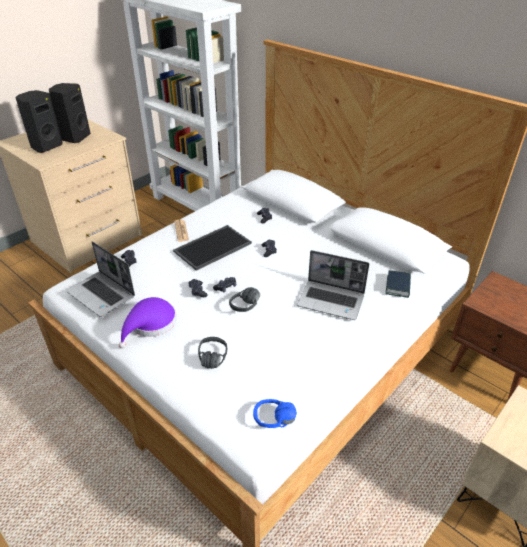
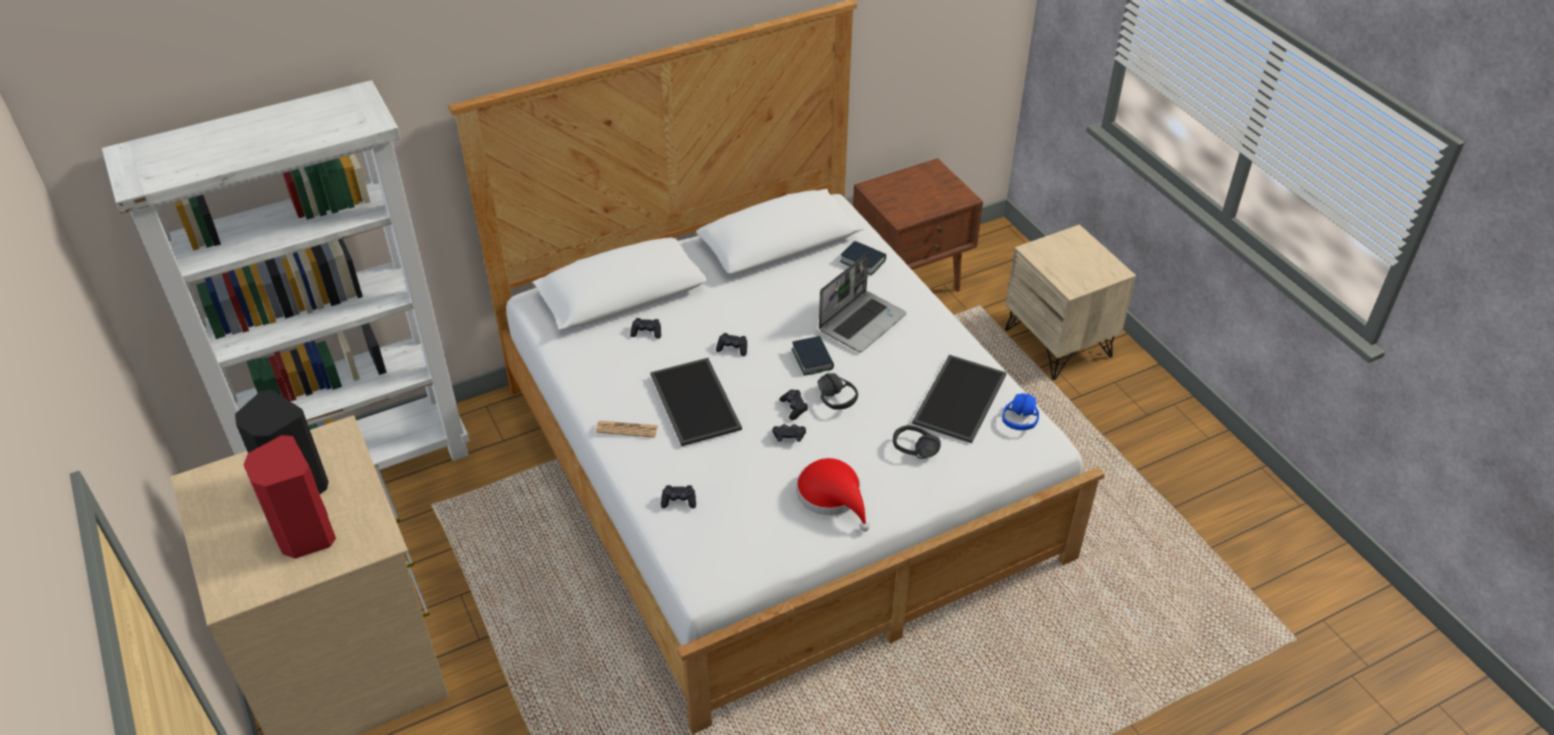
camera: 70 degrees left, 5 degrees up
(46, 146) = (304, 535): black speaker -> red speaker
(102, 294) = (749, 538): laptop -> none
(150, 324) = (832, 496): purple hat -> red hat
(277, 285) = (812, 359): none -> book
(279, 371) = (958, 397): none -> tray

